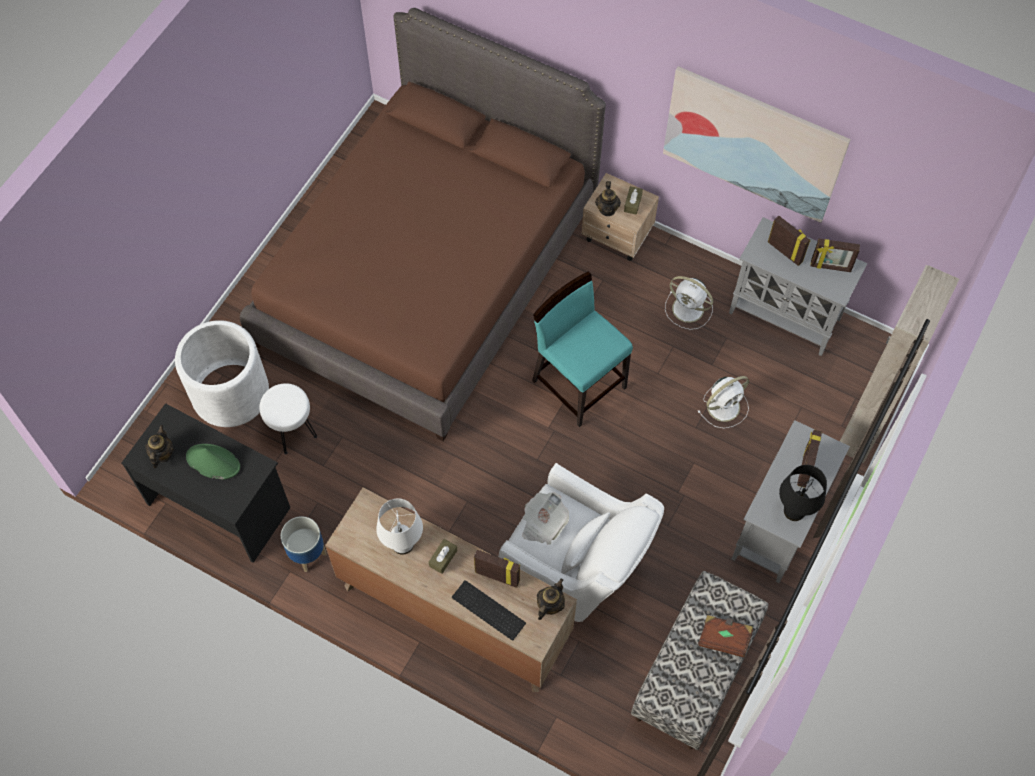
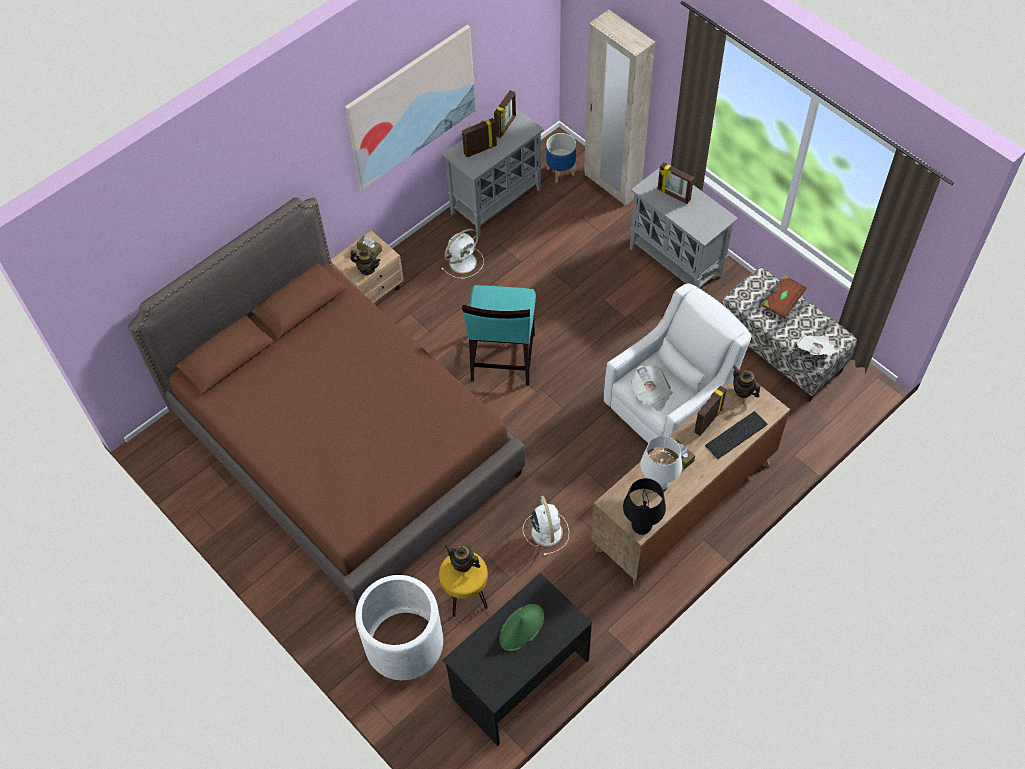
camera: 70 degrees left, 5 degrees down
(162, 454) = (497, 672): teapot -> teapot (463, 564)
(293, 432) = (466, 596): white stool -> yellow stool
(308, 554) = (594, 611): planter -> planter (561, 171)
(579, 383) = (502, 358): turquoise chair -> turquoise chair turned 60 degrees counterclockwise
(666, 690) = (815, 350): none -> newspaper
(724, 406) = (561, 264): white fan -> white fan (546, 531)
(793, 511) = (707, 213): black table lamp -> black table lamp (641, 526)

